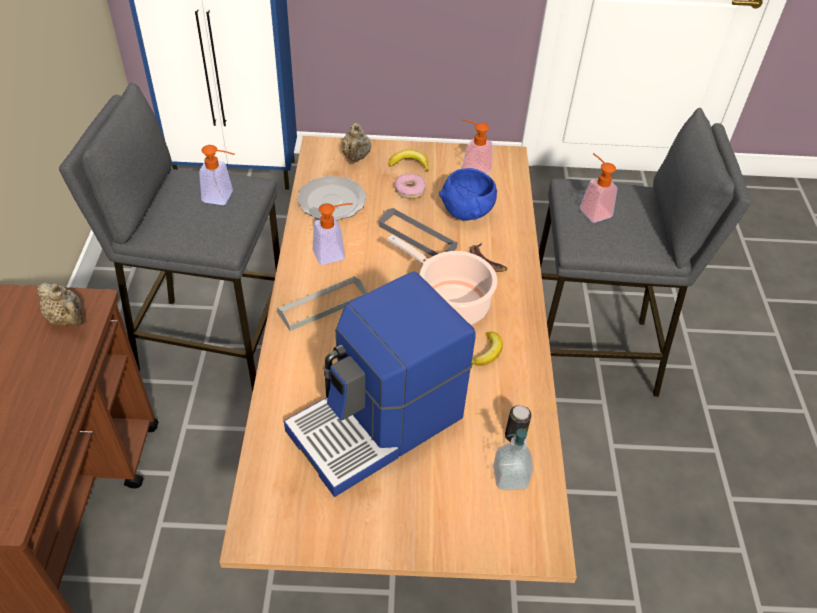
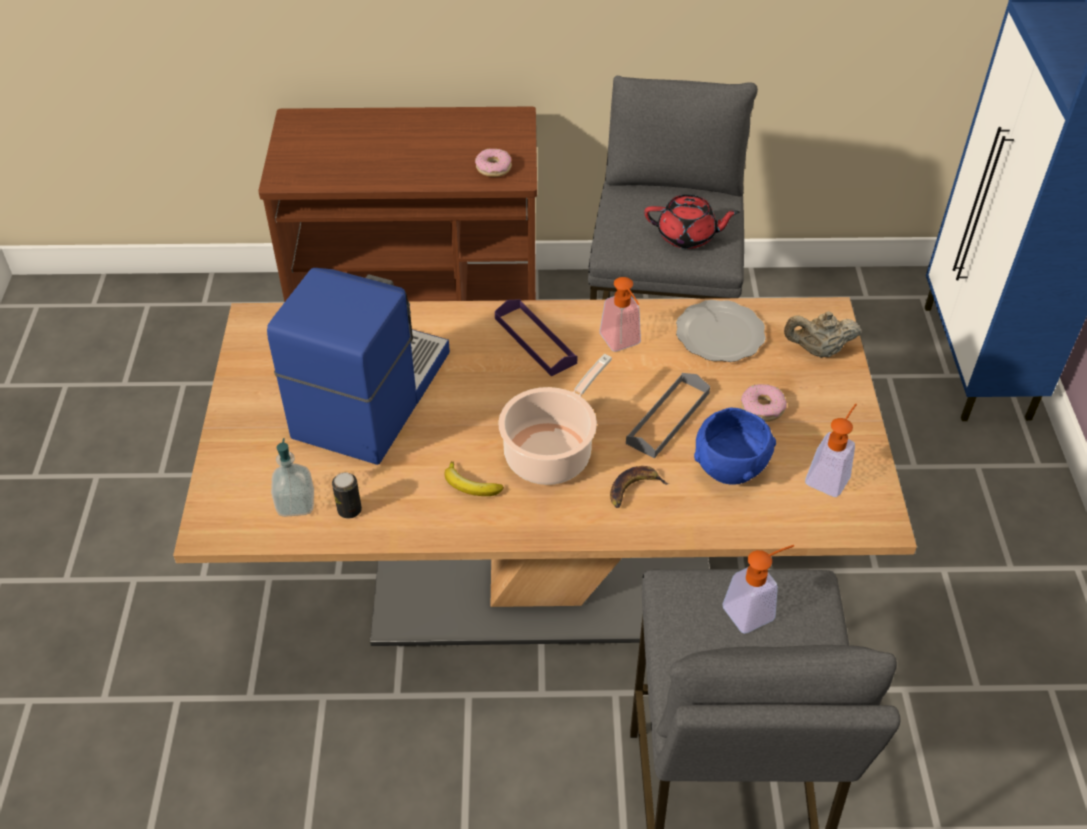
camera: 90 degrees right, 0 degrees up
(67, 319) = (493, 168): beige teapot -> donut
(223, 197) = (687, 236): soap dispenser -> red teapot
(322, 305) = (535, 340): grey tray -> purple tray
(378, 425) = (369, 395): coffee machine -> coffee machine turned 60 degrees clockwise
(409, 164) = (821, 406): banana -> none

